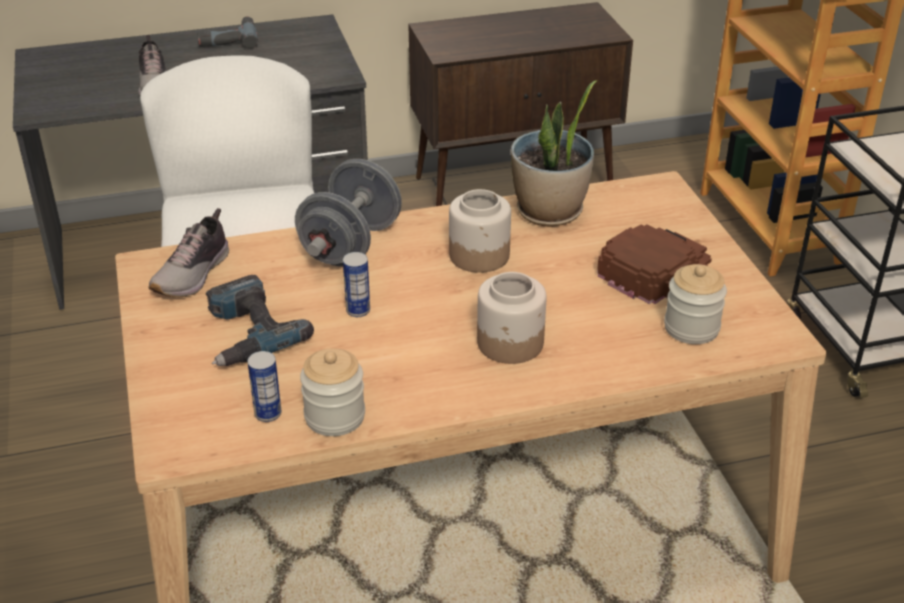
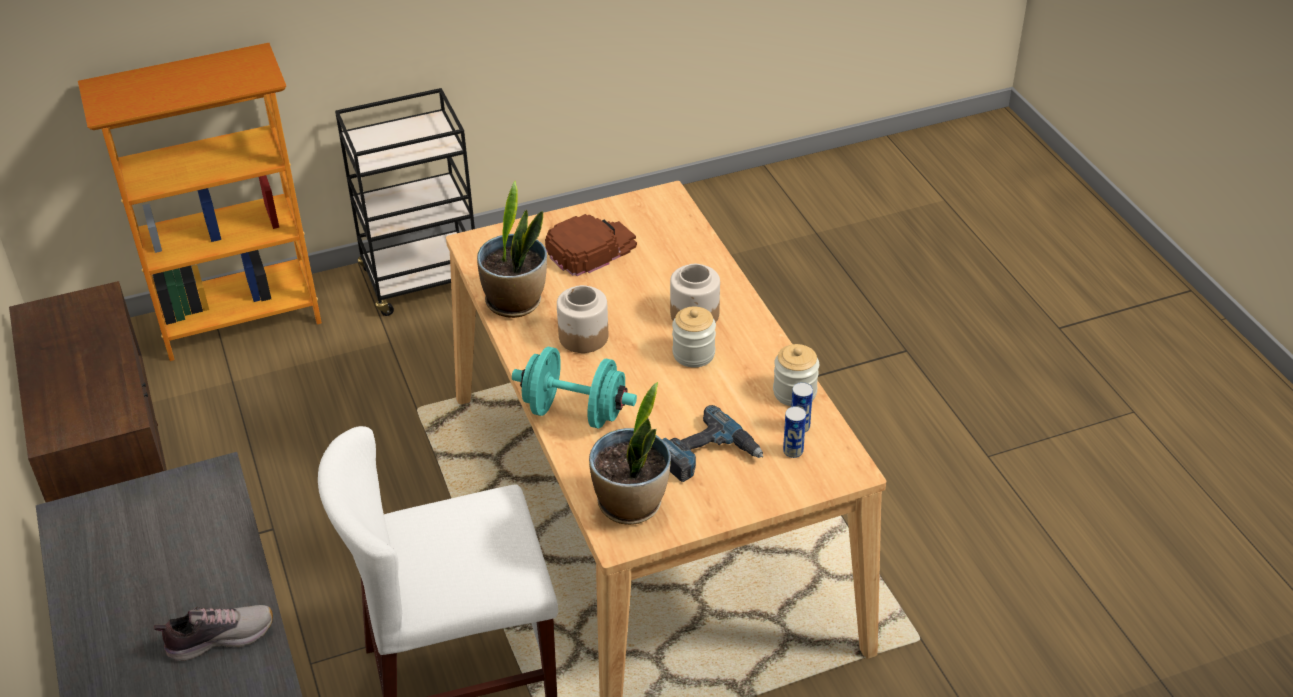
camera: 95 degrees left, 5 degrees up
(194, 274) = (631, 504): shoe -> potted plant
(228, 39) = (95, 593): power drill -> none
(350, 245) = (575, 412): grey dumbbell -> turquoise dumbbell
(358, 310) = (668, 396): can -> can (793, 451)
(654, 268) = (591, 248): brown cap -> brown cap turned 105 degrees clockwise
(691, 328) = (662, 233): jar -> jar (693, 354)

